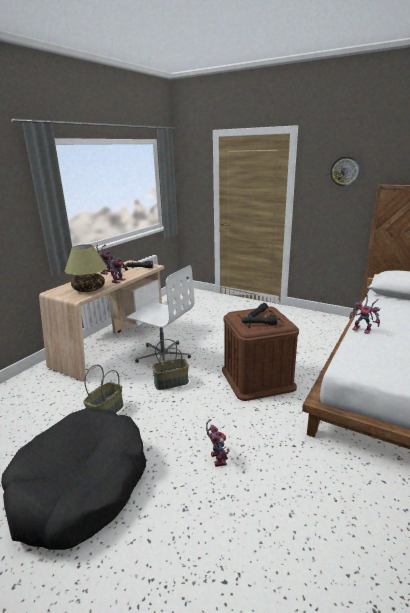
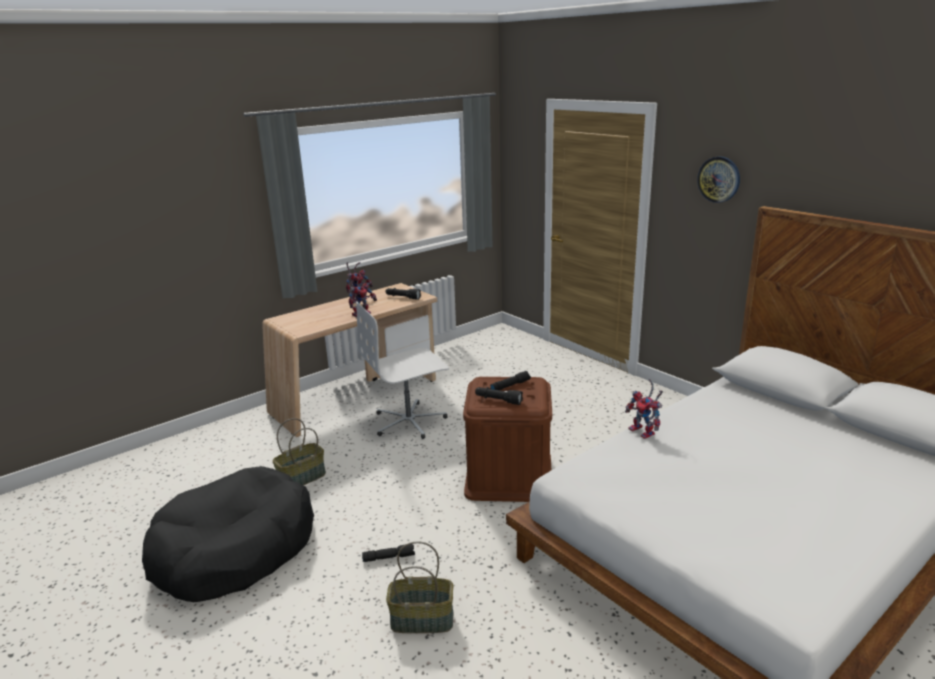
camera: 20 degrees right, 0 degrees up
(89, 289) = (319, 322): table lamp -> none
(163, 355) = (409, 422): white office chair -> white office chair turned 105 degrees clockwise
(171, 382) = (397, 458): basket -> basket (423, 619)
(216, 458) = (389, 557): toy robot -> black flashlight

